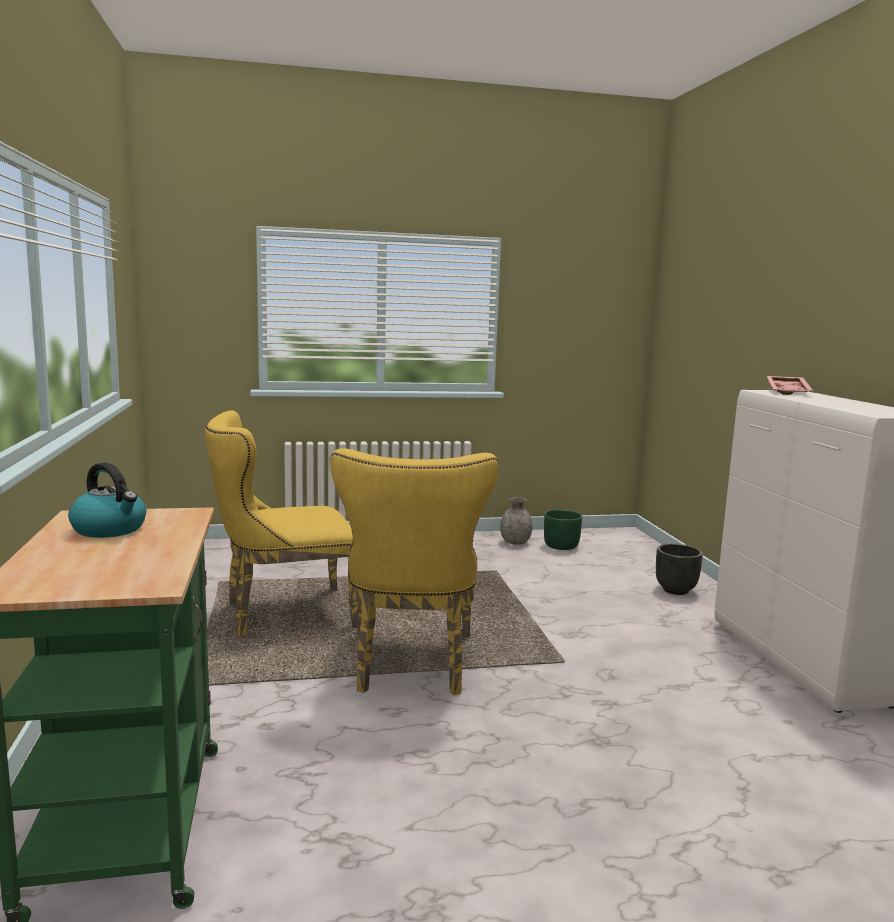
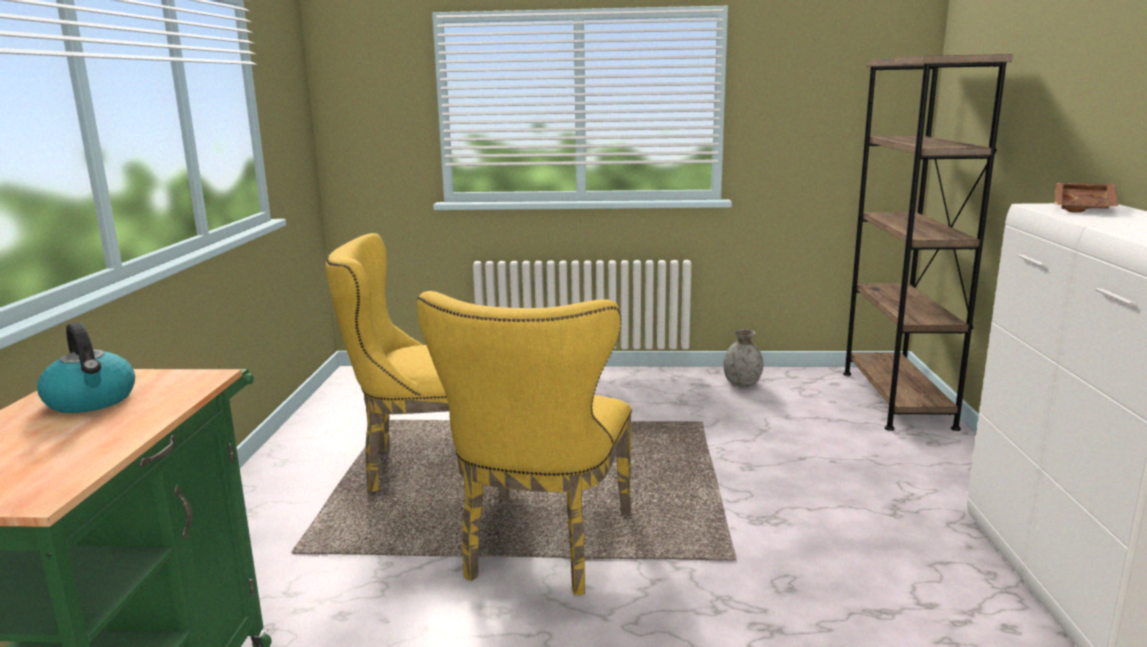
camera: 15 degrees right, 5 degrees up
(560, 546) = (798, 391): green planter -> none
(636, 549) = (896, 399): none -> brown bookcase
(676, 590) = (930, 463): black planter -> none
(789, 392) = (1085, 207): pink tray -> brown tray

